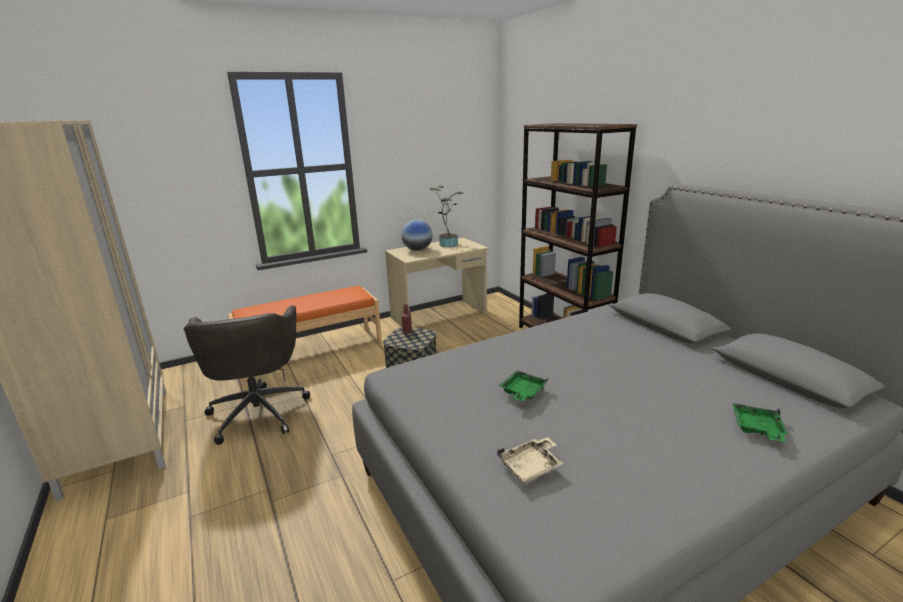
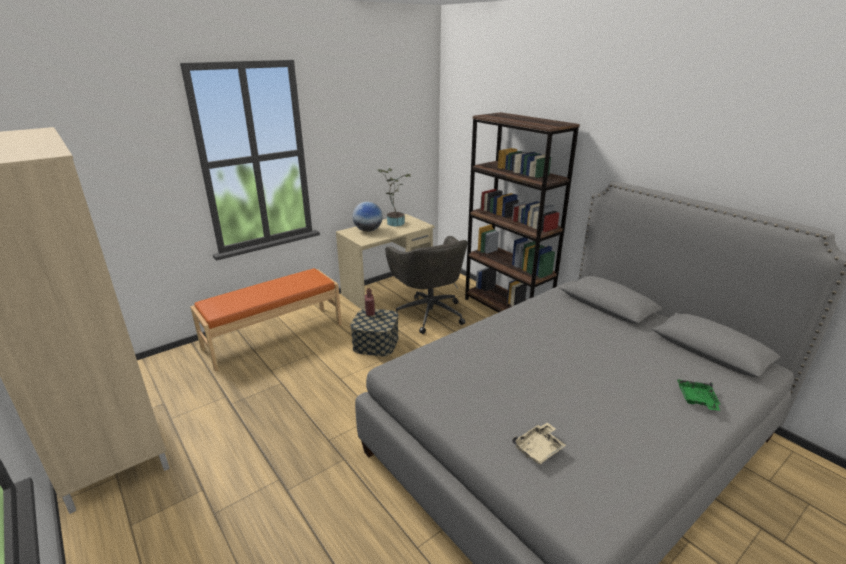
camera: 10 degrees left, 5 degrees up
(258, 411) = (242, 403): grey office chair -> grey office chair (429, 313)
(522, 392) = (512, 381): green tray -> none

